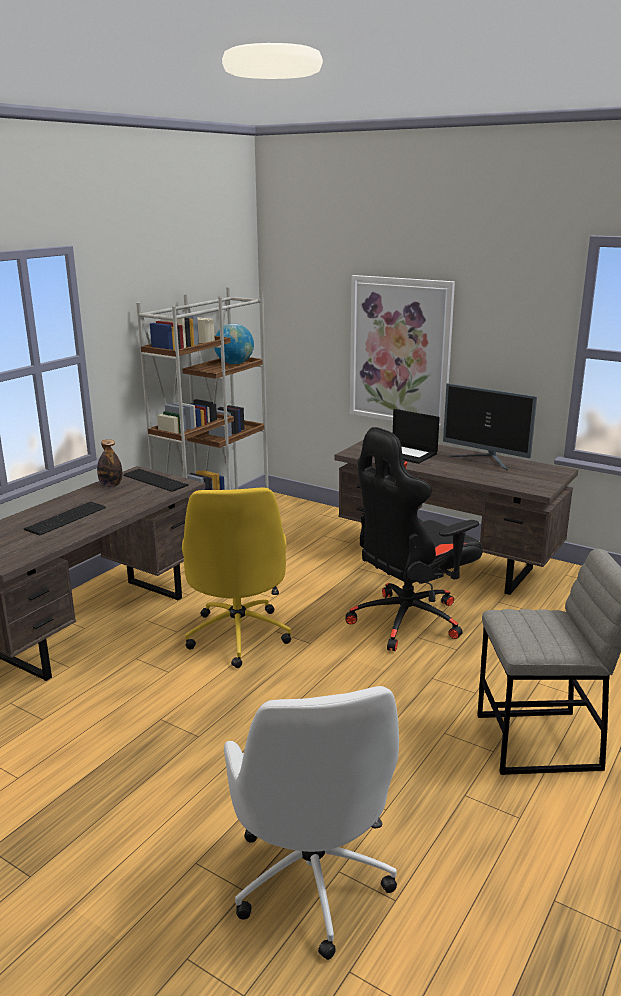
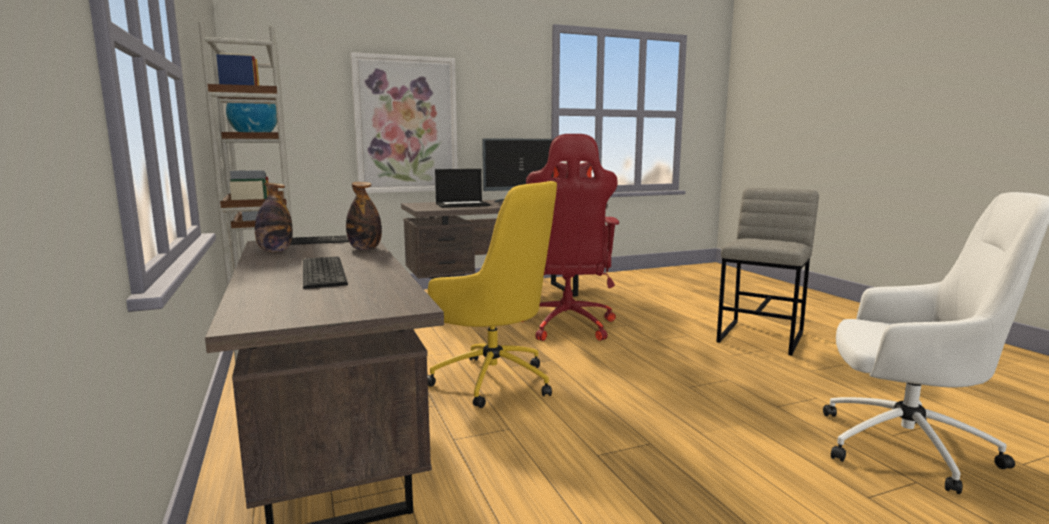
camera: 55 degrees left, 10 degrees down
(144, 501) = (365, 249): none -> bottle
(413, 618) = (566, 323): black office chair -> red office chair

